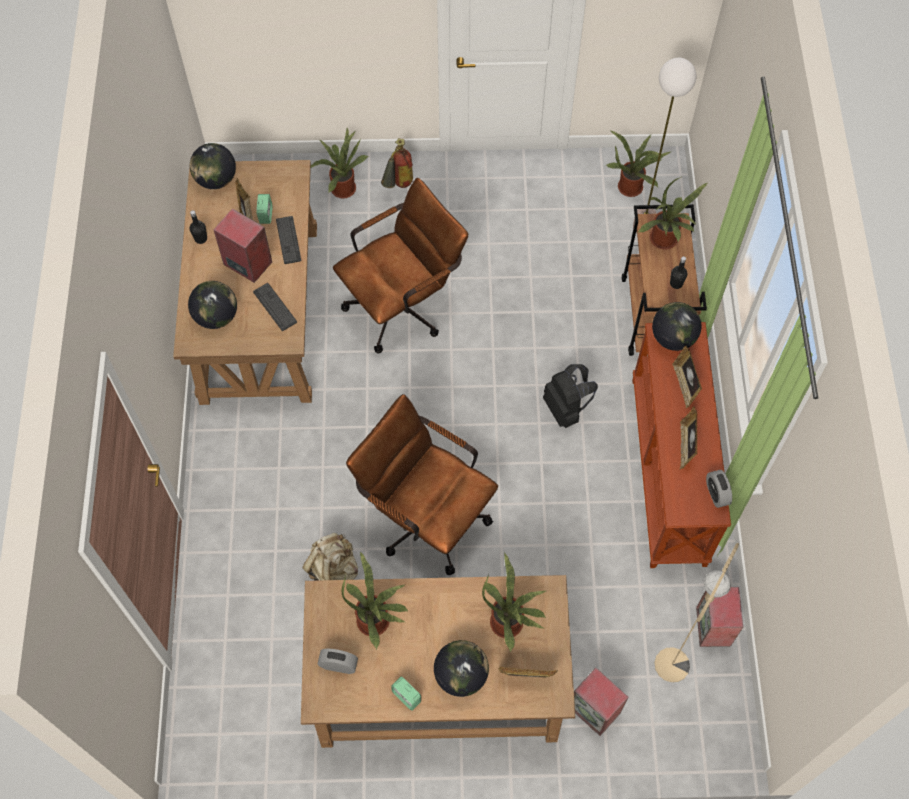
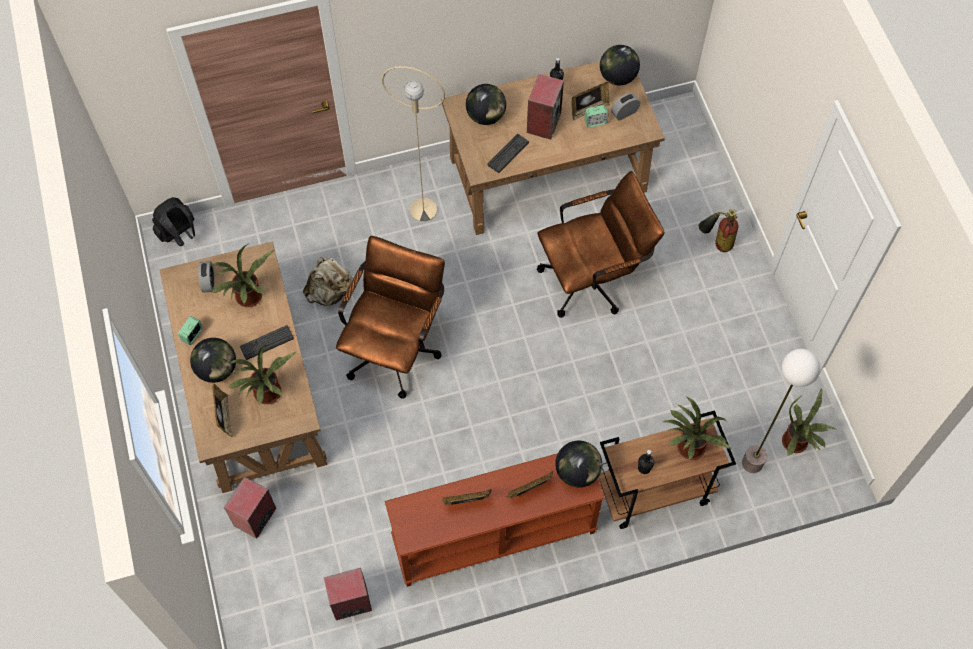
camera: 75 degrees right, 0 degrees up
(288, 240) = (576, 145): keyboard -> keyboard (267, 342)
(342, 187) = (698, 199): potted plant -> none
(403, 305) = (593, 279): brown office chair -> brown office chair turned 60 degrees counterclockwise
(566, 408) = (530, 435): black backpack -> black backpack (179, 235)
(672, 665) = (307, 573): beige floor lamp -> beige floor lamp (423, 209)
(716, 494) = (426, 538): alarm clock -> alarm clock (624, 113)

